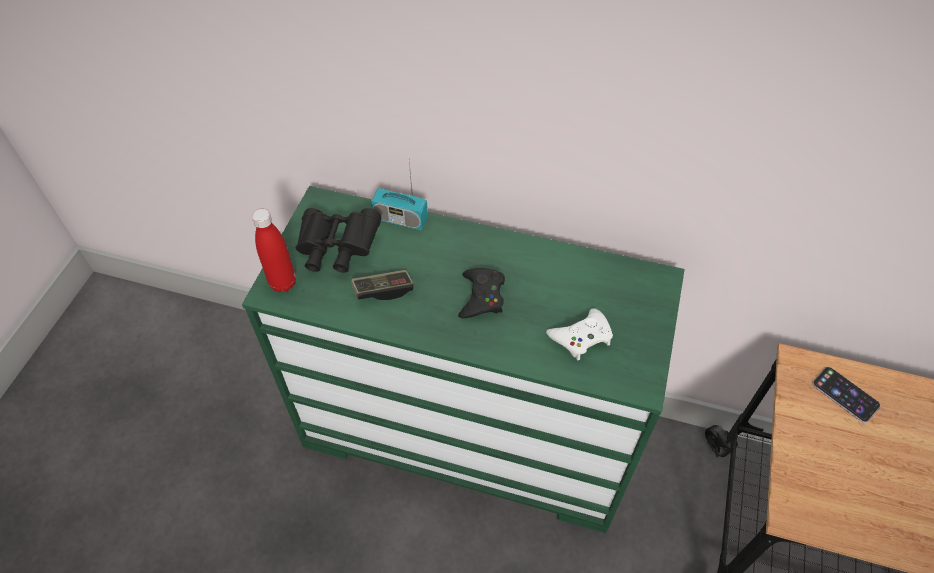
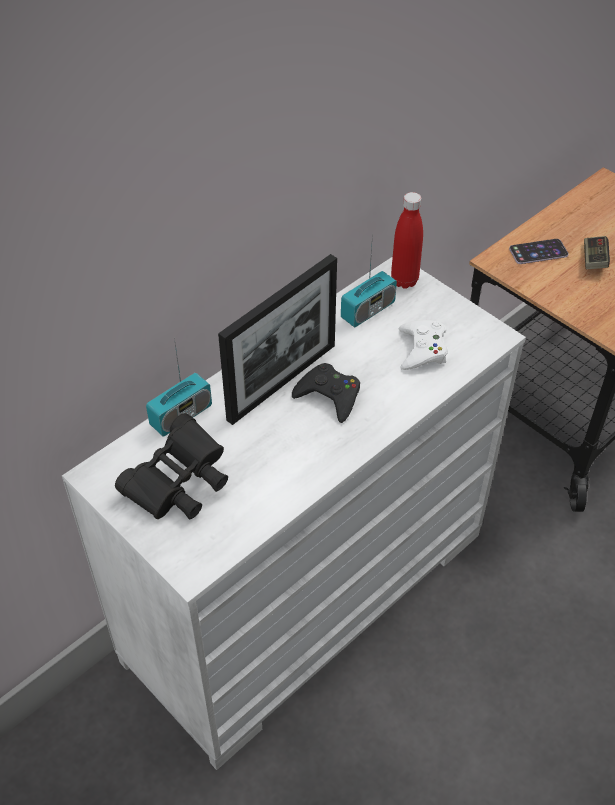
camera: 60 degrees left, 5 degrees down
(283, 283) = (188, 551): red bottle -> red bottle (404, 281)
(383, 290) = (264, 468): game controller -> game controller (593, 260)
(468, 430) = (306, 593): green dresser -> white dresser
(475, 260) = (282, 382): none -> picture frame
(596, 279) = (368, 311): none -> radio

